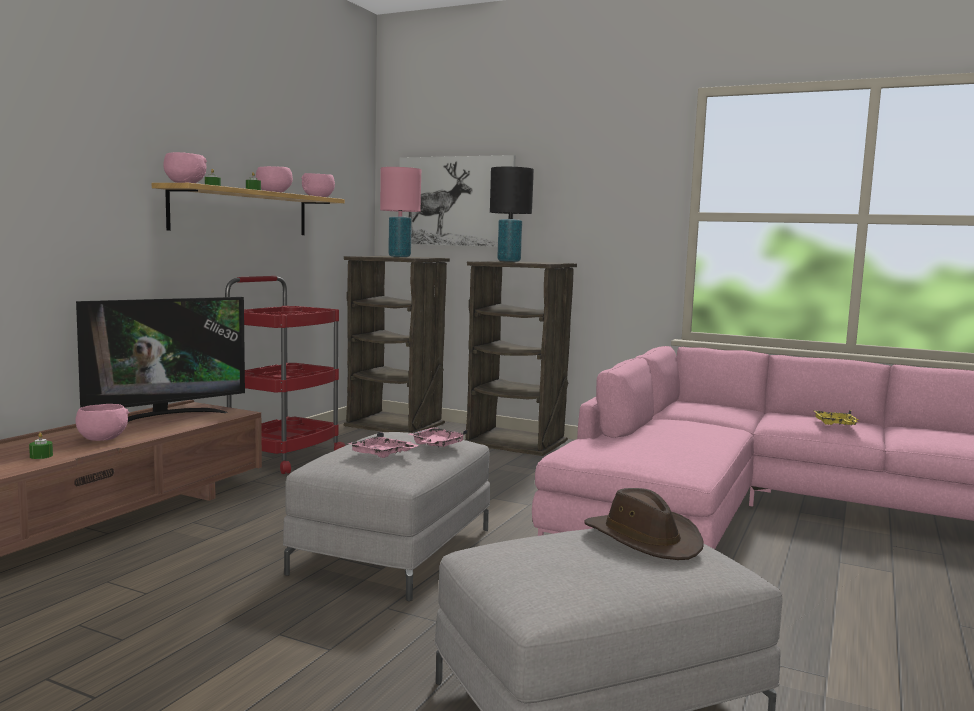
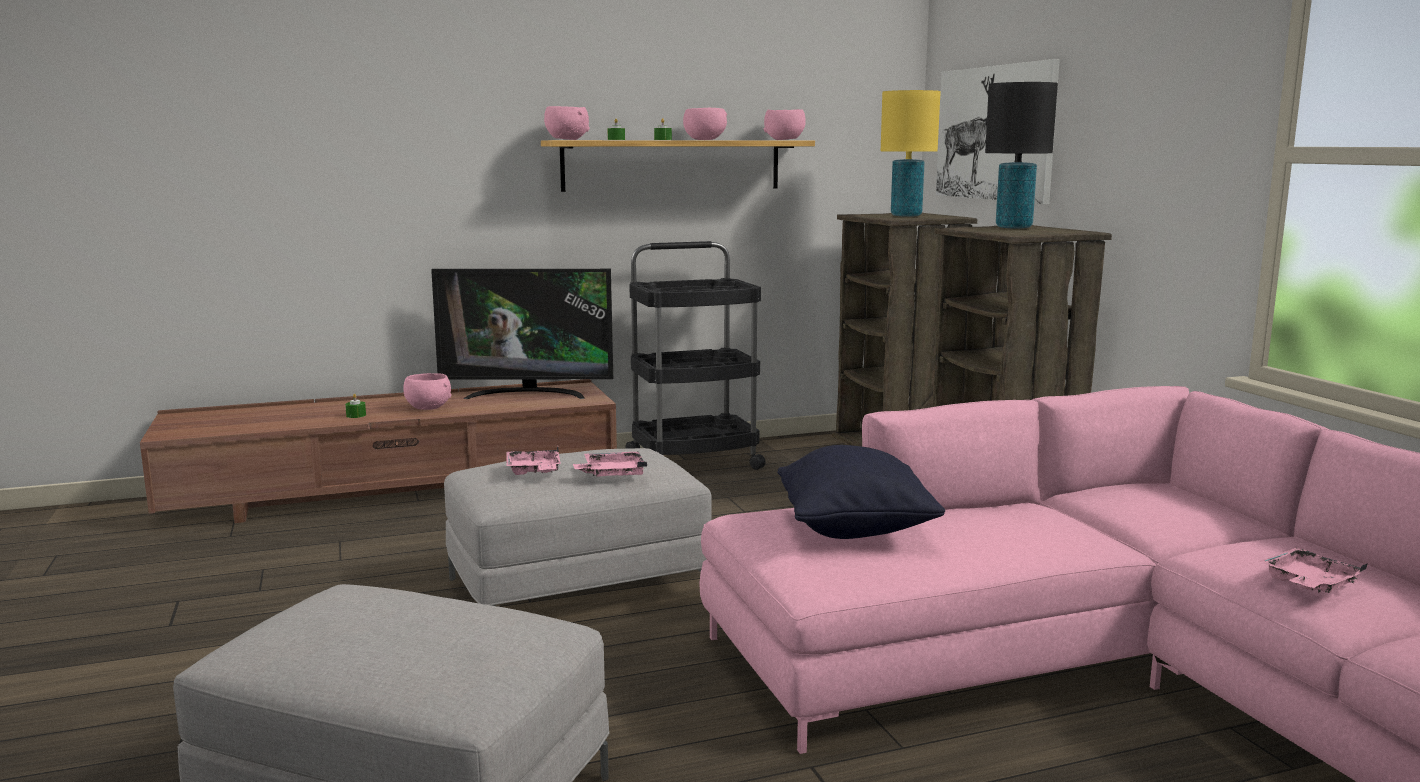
camera: 45 degrees right, 5 degrees up
(285, 457) = (694, 461): red cart -> black cart
(399, 256) = (905, 215): pink table lamp -> yellow table lamp
(639, 444) = (854, 529): none -> black pillow
(643, 539) = (465, 630): brown hat -> none
(835, 424) = (1308, 584): yellow tray -> pink tray

